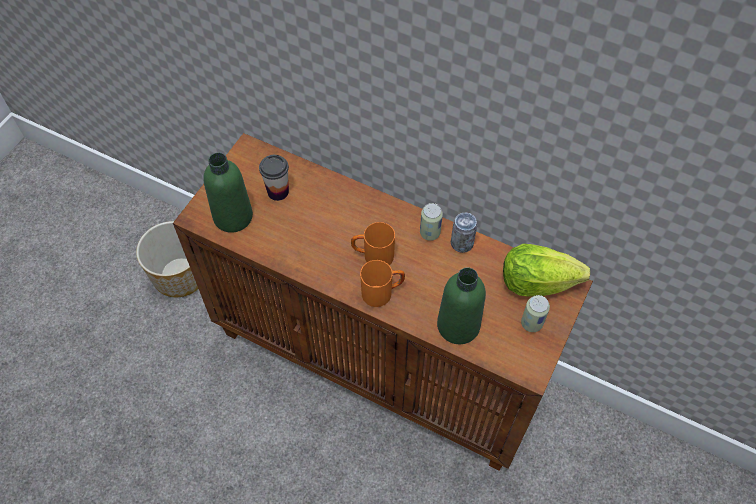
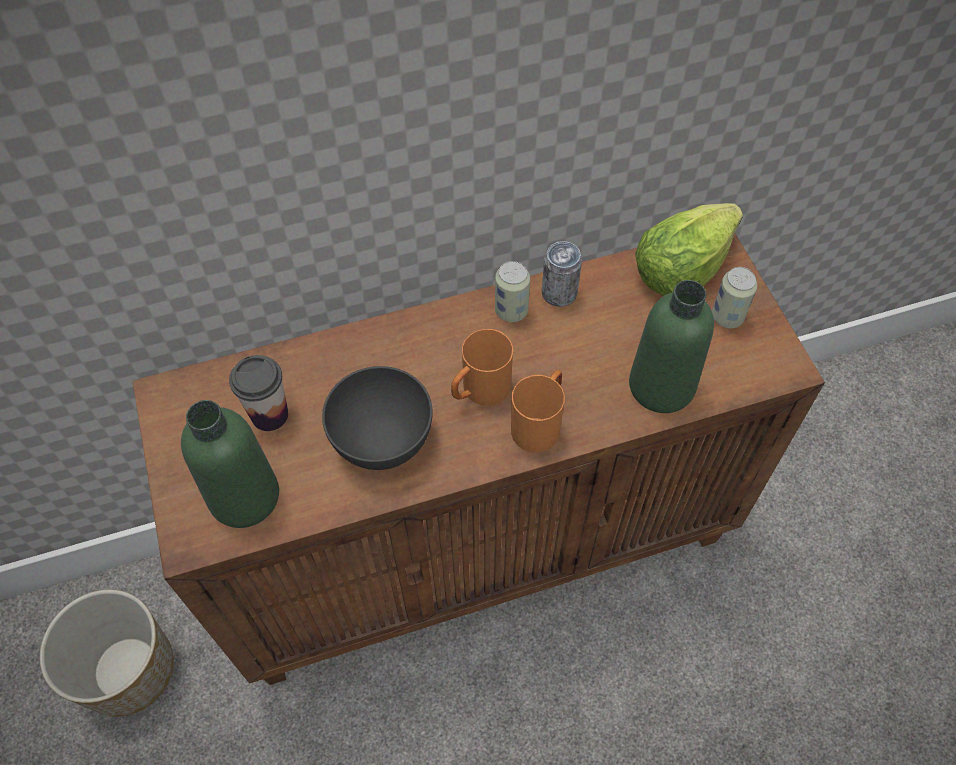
camera: 45 degrees left, 0 degrees up
(310, 241) = (383, 440): none -> grey bowl

